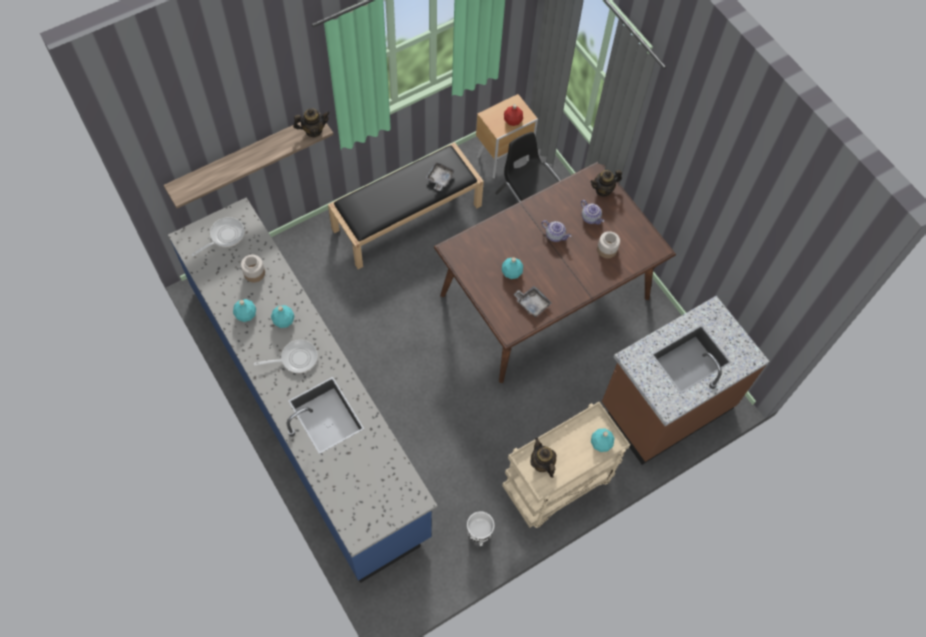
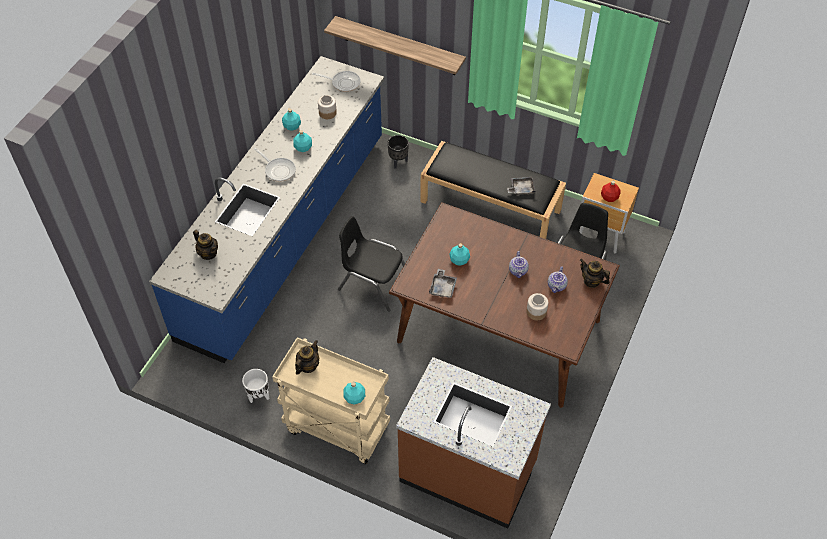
camera: 60 degrees right, 10 degrees down
(294, 258) = (398, 162): none -> black planter
(313, 130) = (447, 61): teapot -> teapot (208, 253)
(422, 364) = (373, 283): none -> black chair

